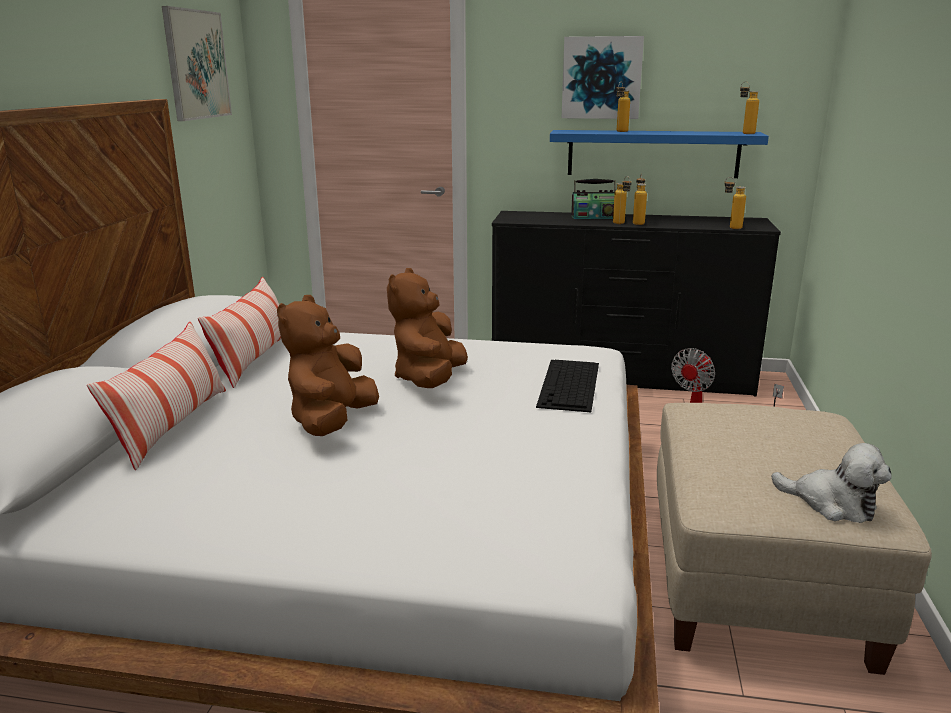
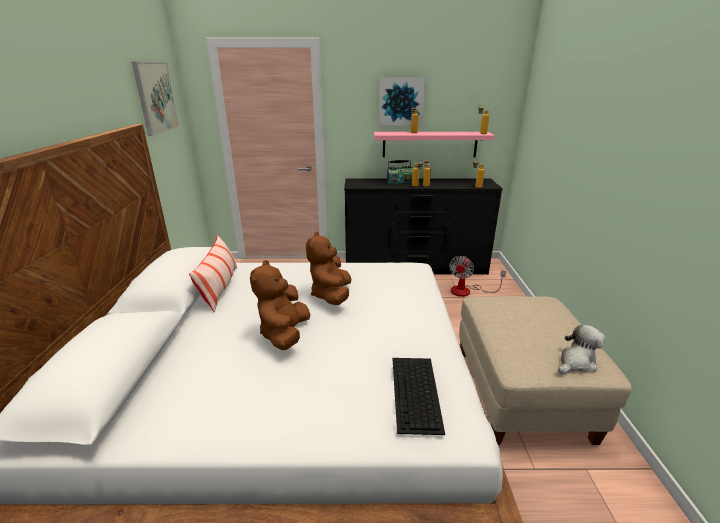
camera: 10 degrees left, 5 degrees up
(172, 426) = (183, 346): pillow -> none
(570, 385) = (412, 292): keyboard -> keyboard (416, 393)
(653, 153) = (429, 144): blue shelf -> pink shelf
(832, 504) = (576, 362): plush toy -> plush toy turned 60 degrees counterclockwise

